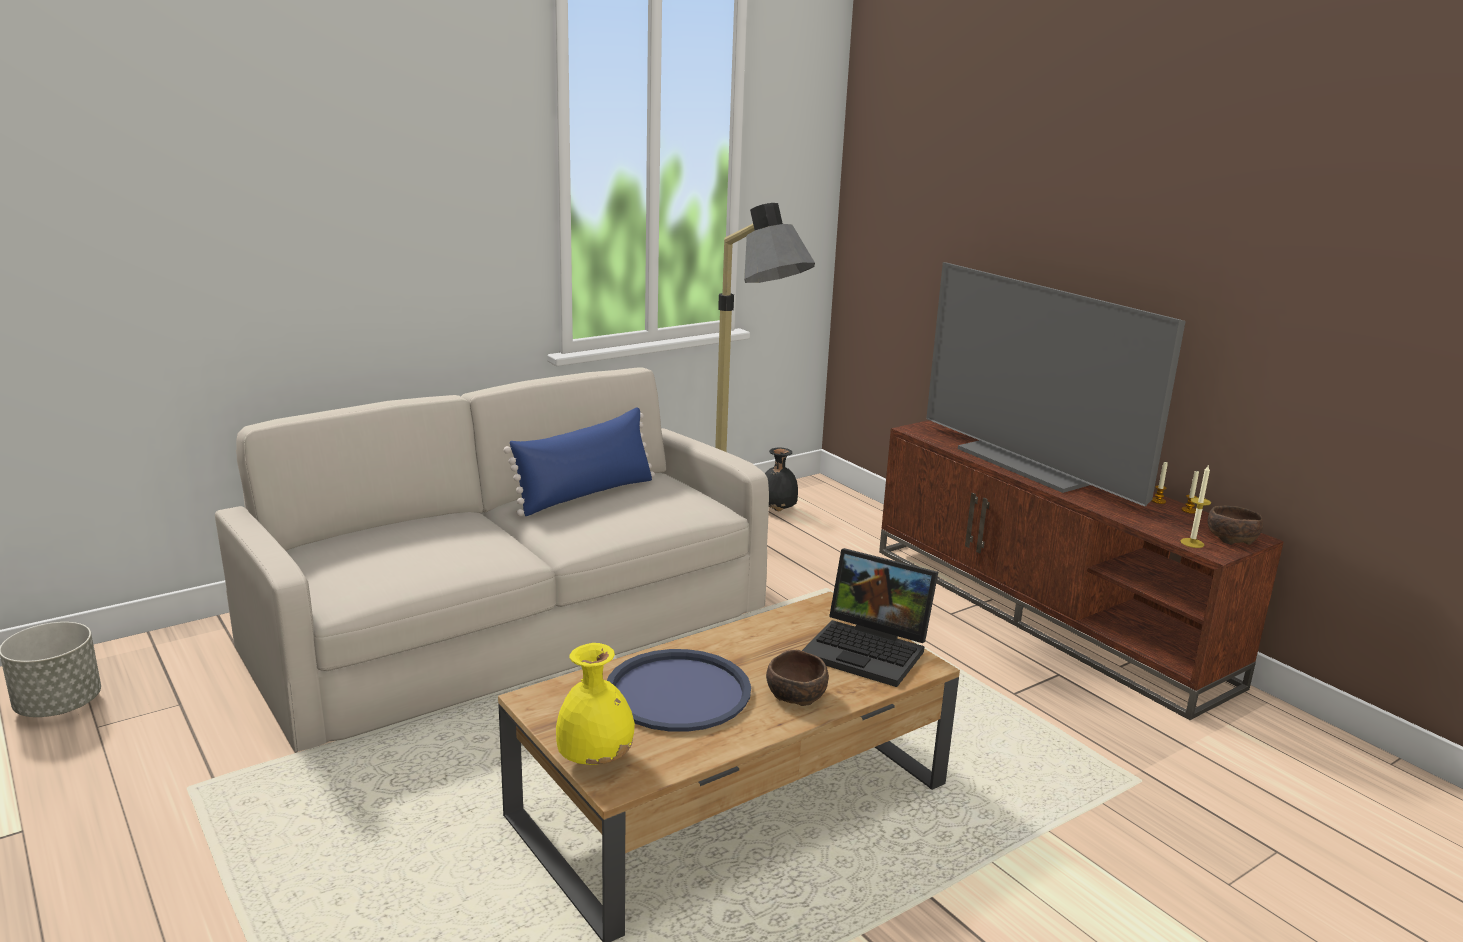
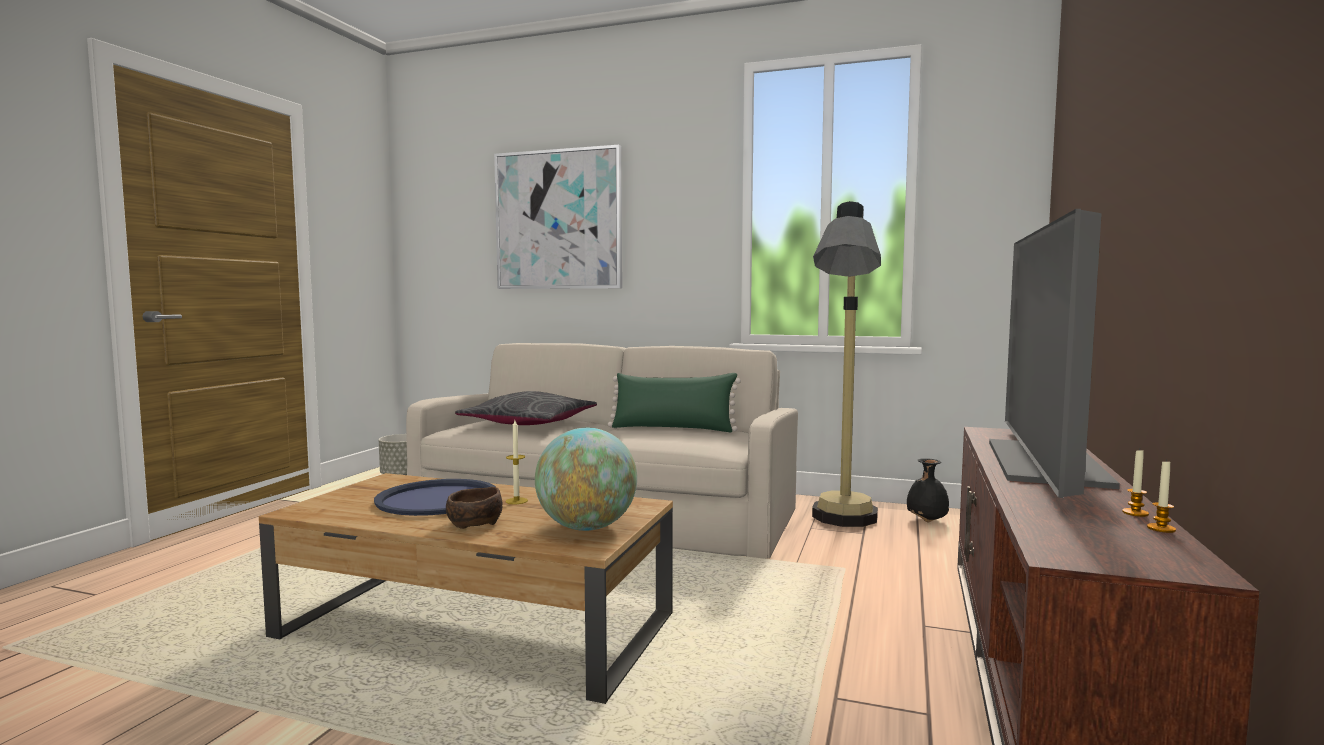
camera: 55 degrees right, 15 degrees down
(265, 191) = (558, 220): none -> picture
(418, 547) = (529, 423): none -> grey pillow
(586, 494) = (673, 428): blue pillow -> green pillow
(596, 759) = (324, 502): yellow vase -> none
(870, 650) = (587, 528): laptop -> globe
(1192, 543) = (1051, 542): candle -> candle (516, 501)
(1230, 537) = (1146, 558): brown bowl -> none

